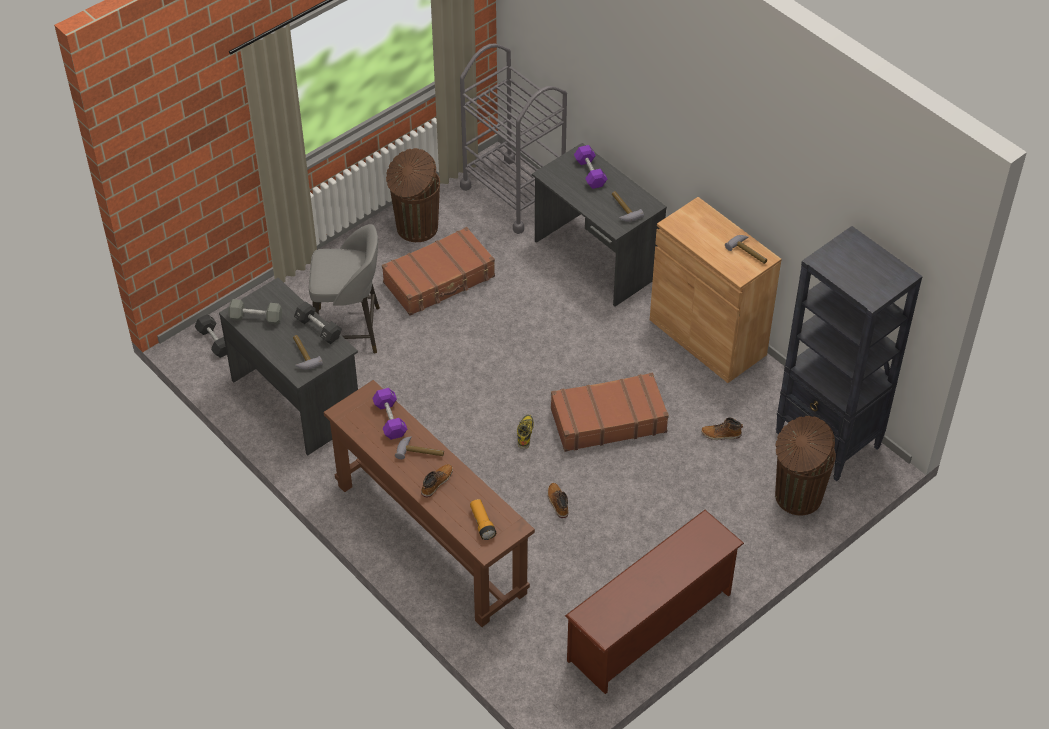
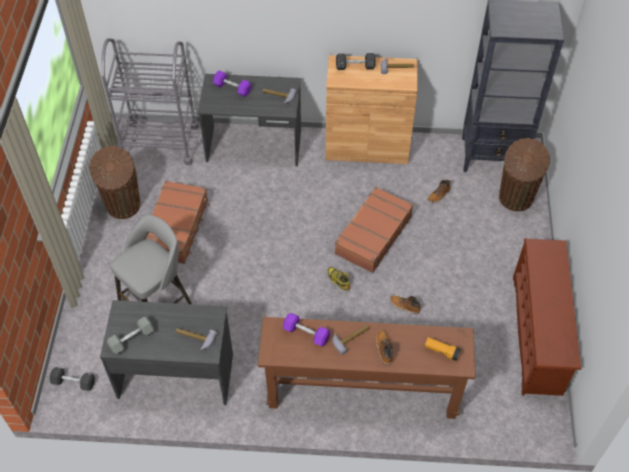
camera: 45 degrees left, 5 degrees up
(318, 329) = (183, 312): black dumbbell -> black dumbbell (355, 66)

